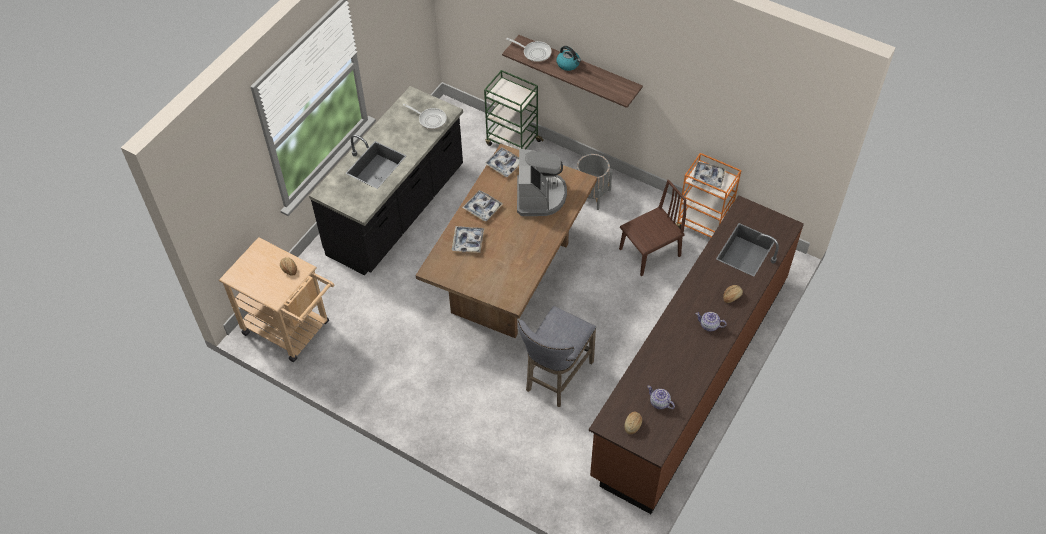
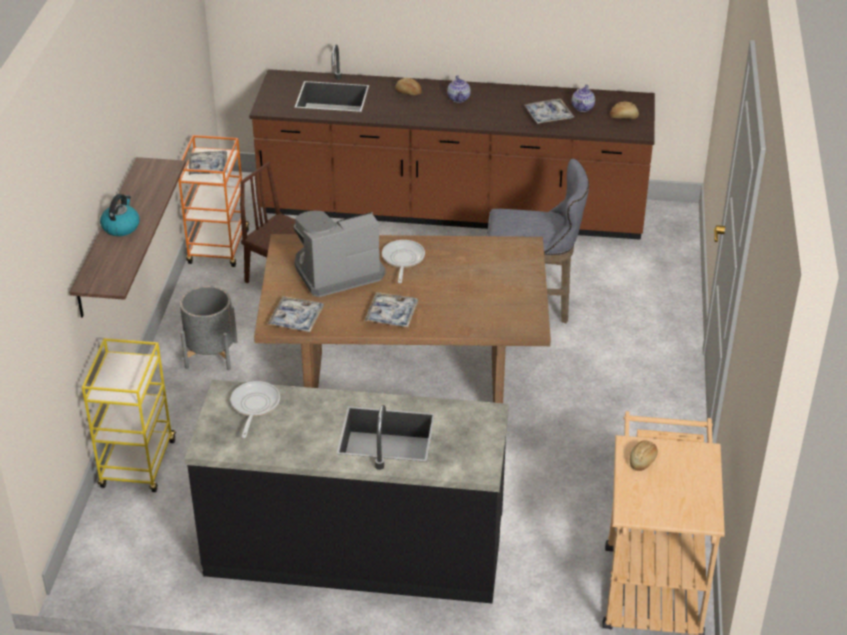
camera: 115 degrees left, 15 degrees down
(468, 242) = (460, 310): tray -> tray (548, 116)
(512, 142) = (138, 465): green cart -> yellow cart
(535, 53) = (108, 264): frying pan -> frying pan (402, 260)

